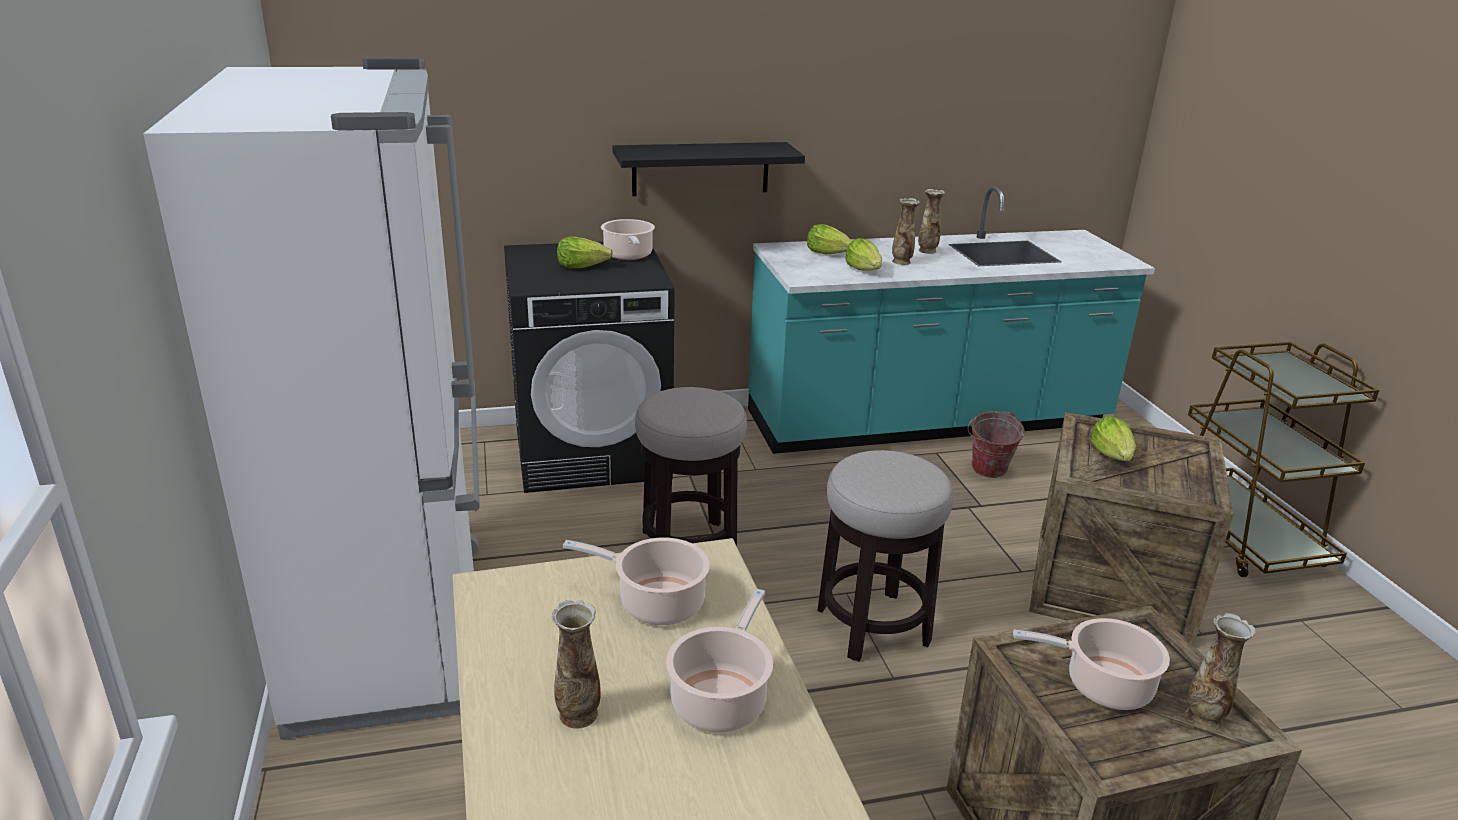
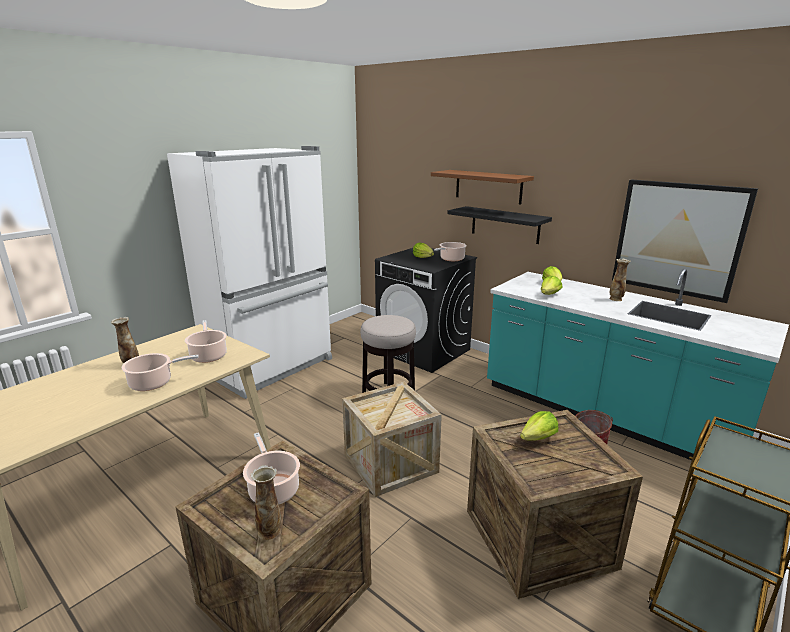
camera: 55 degrees right, 5 degrees down
(660, 101) = (488, 186): none -> brown shelf
(873, 626) = (390, 463): stool -> crate
(902, 262) = (582, 298): vase -> none
(967, 146) = (678, 238): none -> picture

